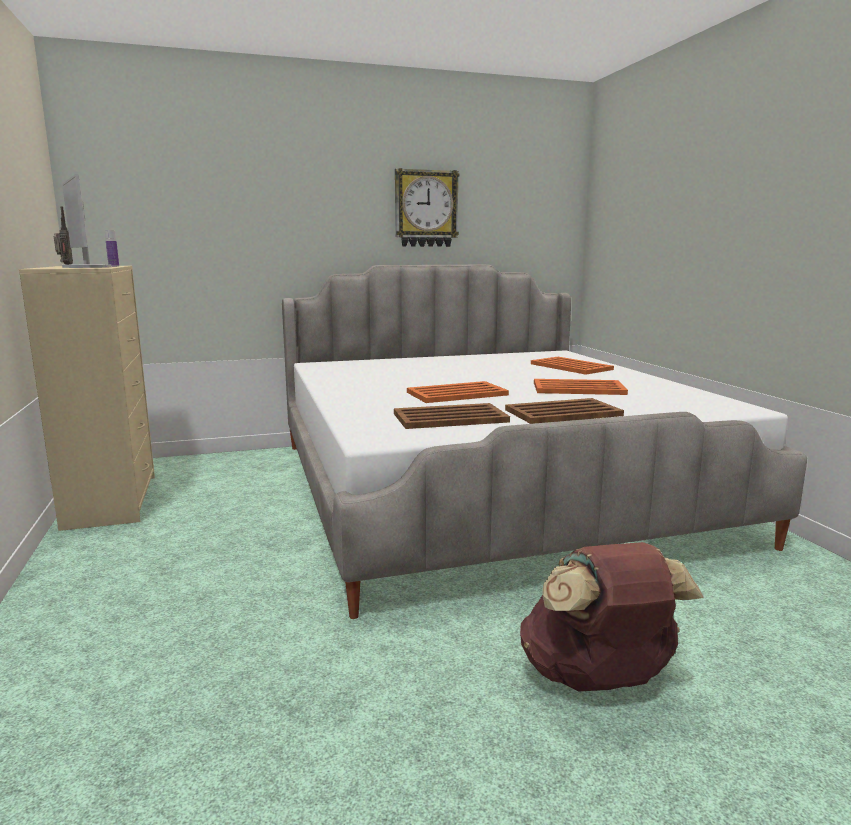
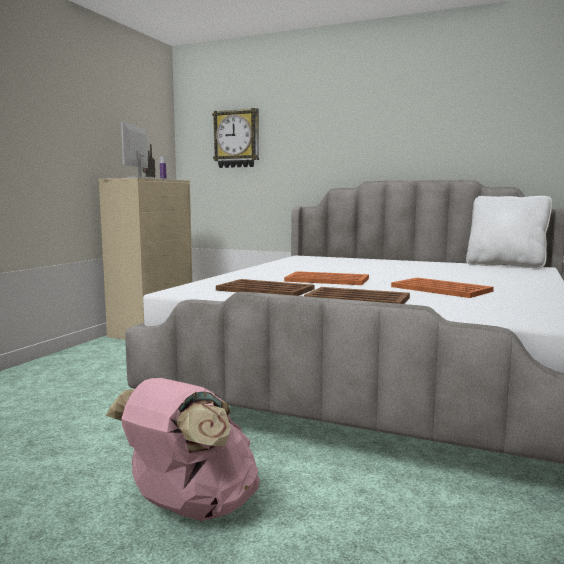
camera: 40 degrees right, 5 degrees down
(425, 209) = (417, 132): wall clock -> wall clock (237, 139)
(529, 352) = (505, 265): none -> white pillow
(570, 366) = (502, 276): orange tray -> none
(598, 680) = (190, 508): brown backpack -> pink backpack

